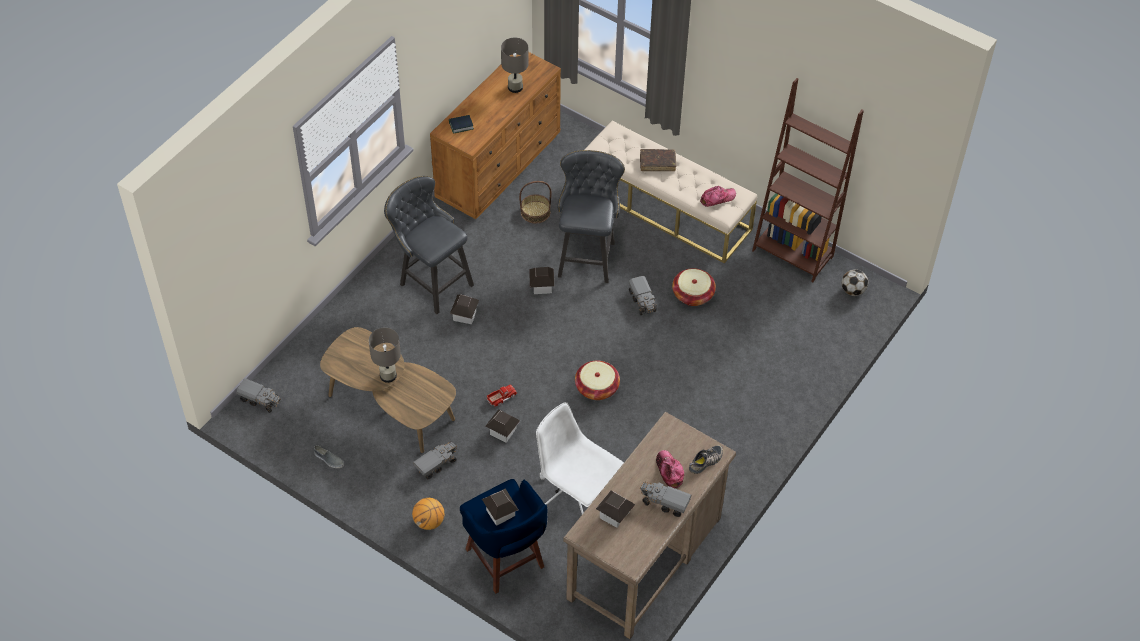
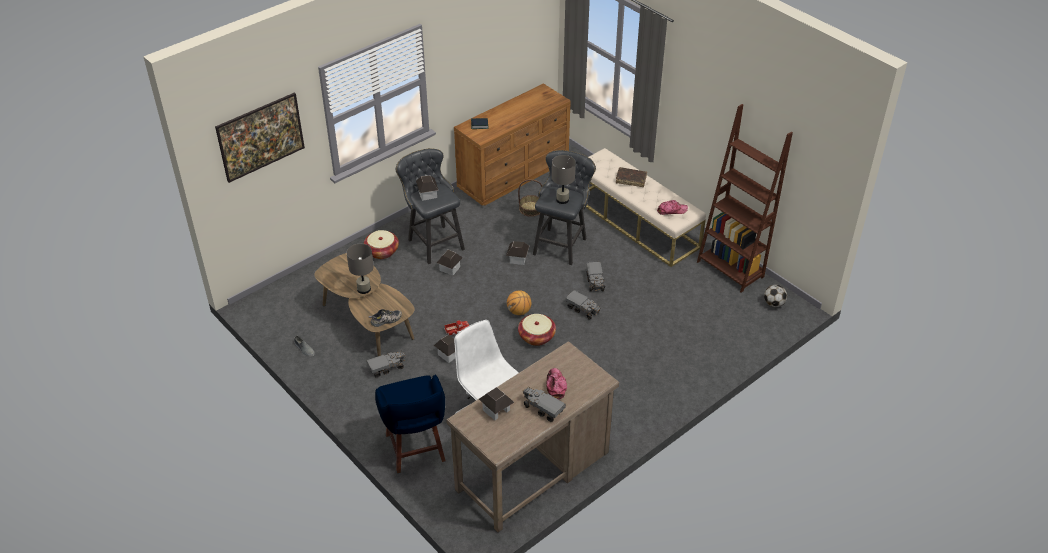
camera: 15 degrees right, 10 degrees down
(242, 239) = (263, 150): none -> picture
(260, 400) = (270, 299): toy truck -> toy truck (583, 310)
(429, 522) = (364, 408): basketball -> basketball (519, 311)
(500, 512) = (408, 397): toy house -> toy house (428, 194)
(515, 87) = (530, 107): grey table lamp -> grey table lamp (562, 200)
(693, 294) = (638, 284): basket -> basket (382, 251)
(706, 462) = (590, 384): shoe -> shoe (386, 320)

